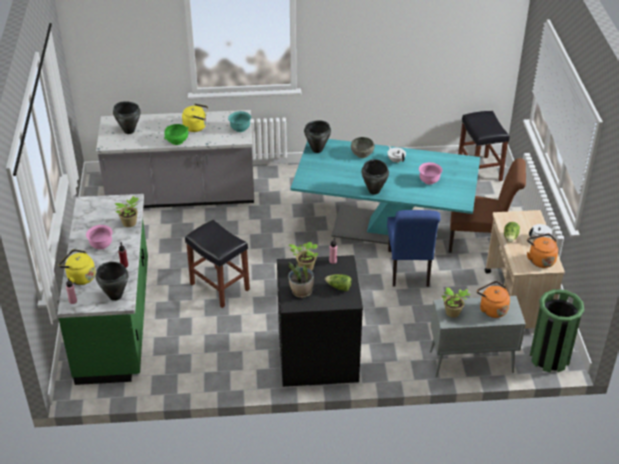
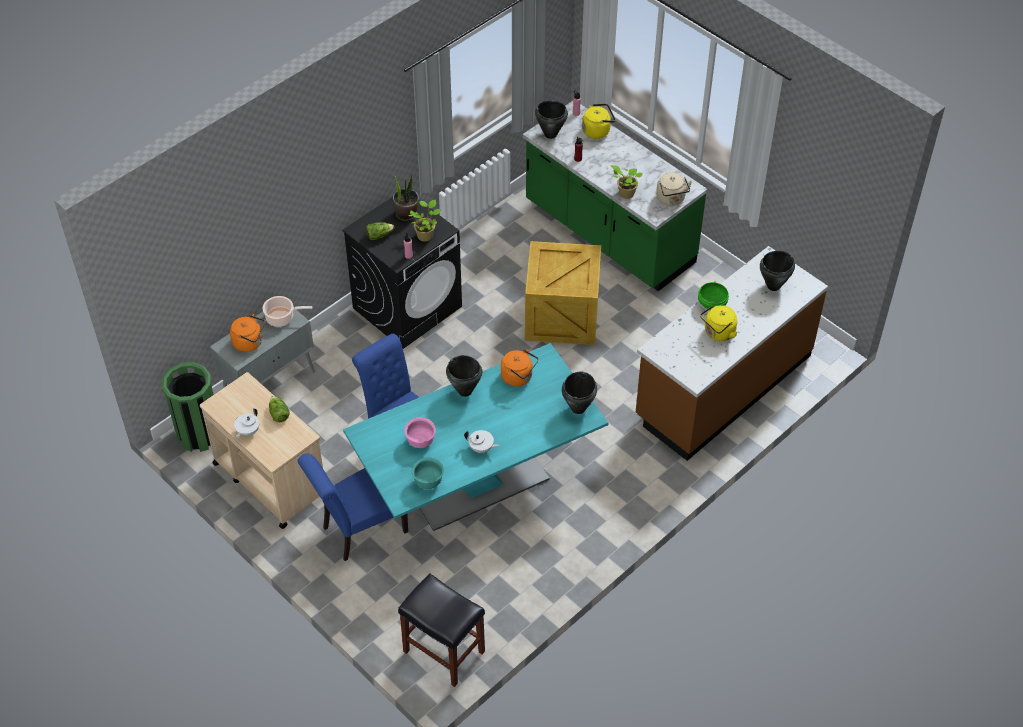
camera: 140 degrees right, 10 degrees up
(101, 245) = (620, 162): pink bowl -> none
(108, 203) = (671, 199): none -> beige kettle
(182, 195) = (722, 386): grey counter -> brown counter
(219, 286) = (563, 315): black stool -> crate
(240, 129) = (672, 359): turquoise bowl -> turquoise bowl (428, 482)
(362, 154) = (525, 434): grey bowl -> none
(453, 313) = (282, 318): potted plant -> cooking pot
(480, 243) = (360, 531): brown chair -> blue chair
(540, 260) = (231, 404): orange kettle -> orange kettle (518, 377)

